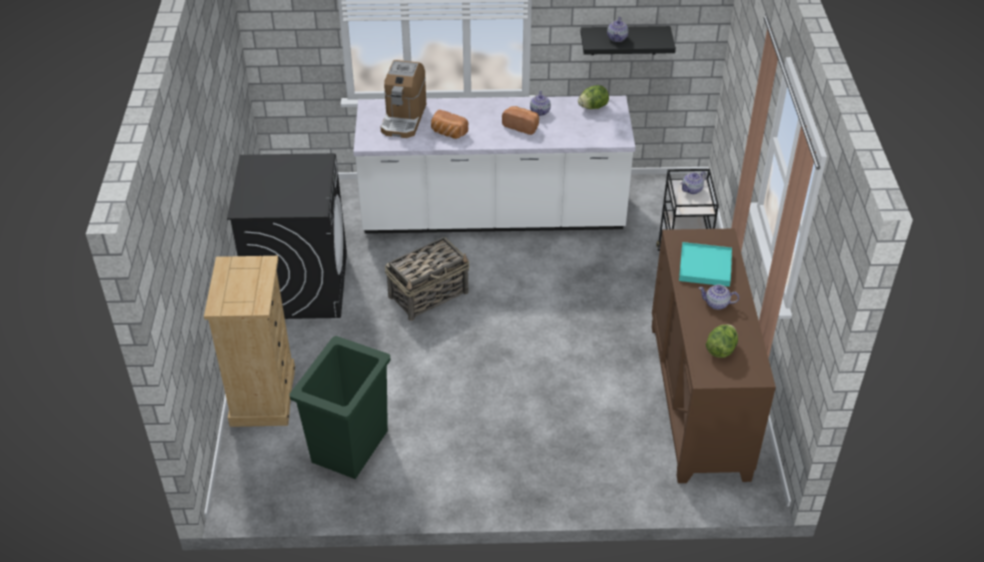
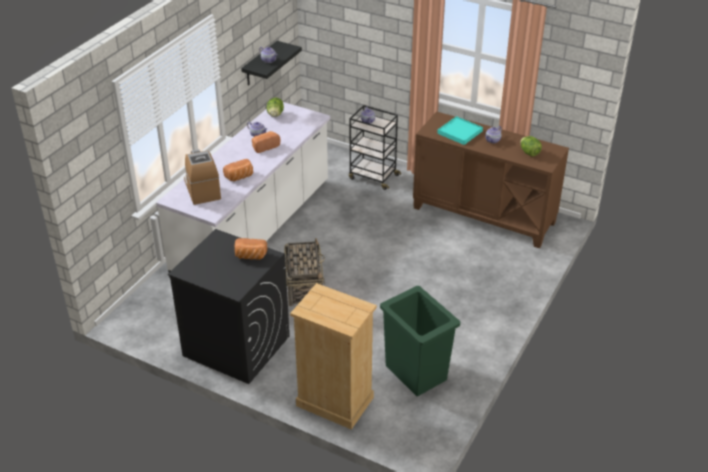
camera: 60 degrees left, 5 degrees down
(304, 195) = (250, 256): none -> bread
(403, 118) = (202, 189): coffee machine -> coffee machine turned 150 degrees counterclockwise

